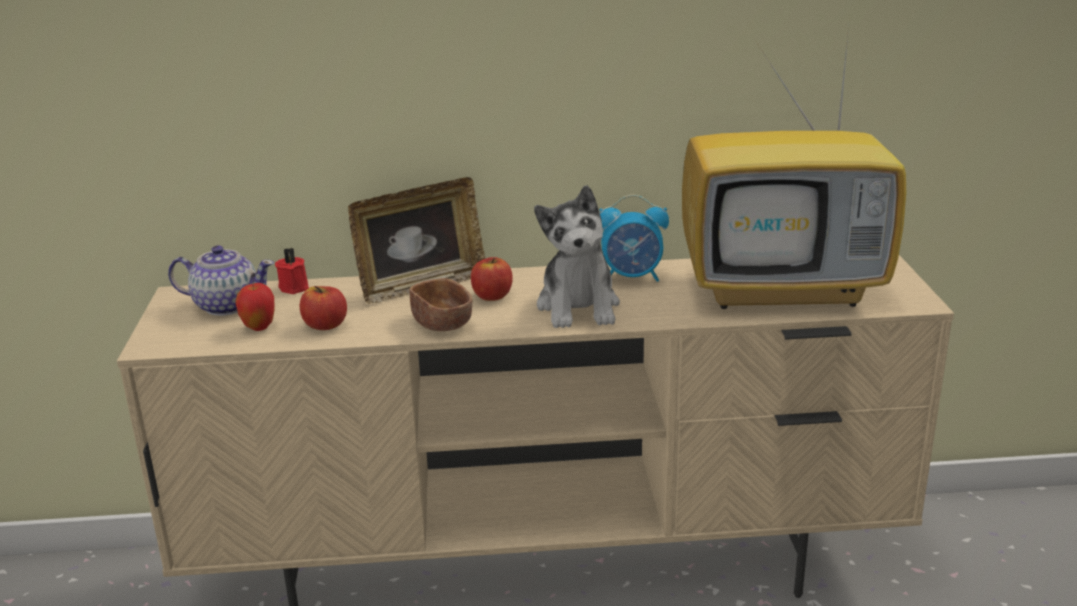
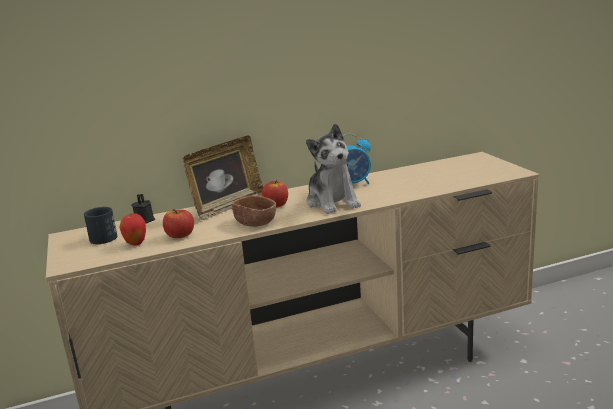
camera: 15 degrees left, 5 degrees down
(226, 305) = (104, 236): teapot -> black mug
(295, 287) = (145, 220): red candle -> black candle
(785, 289) = (442, 177): television -> none

